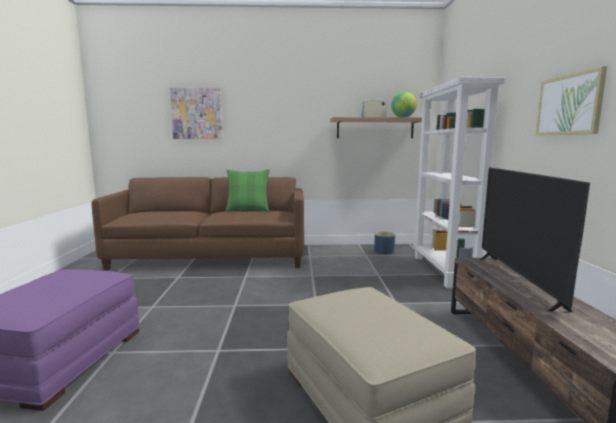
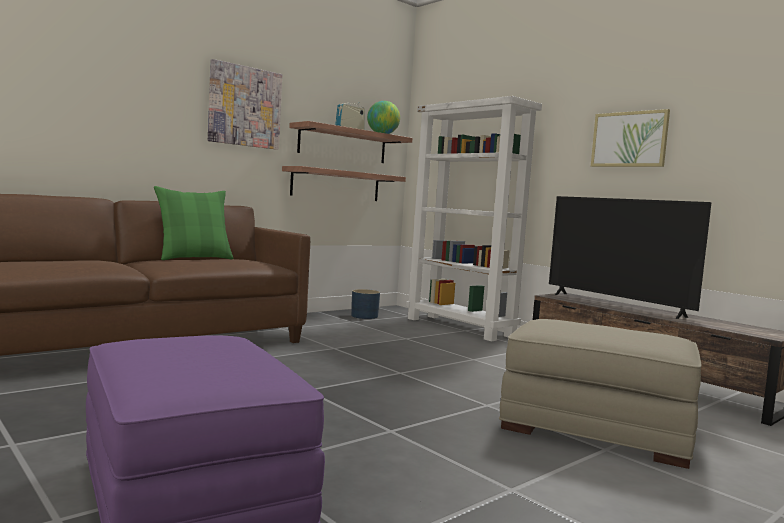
camera: 40 degrees left, 5 degrees down
(197, 113) = (74, 80): picture -> picture (245, 106)
(370, 157) = (336, 185): none -> shelf

